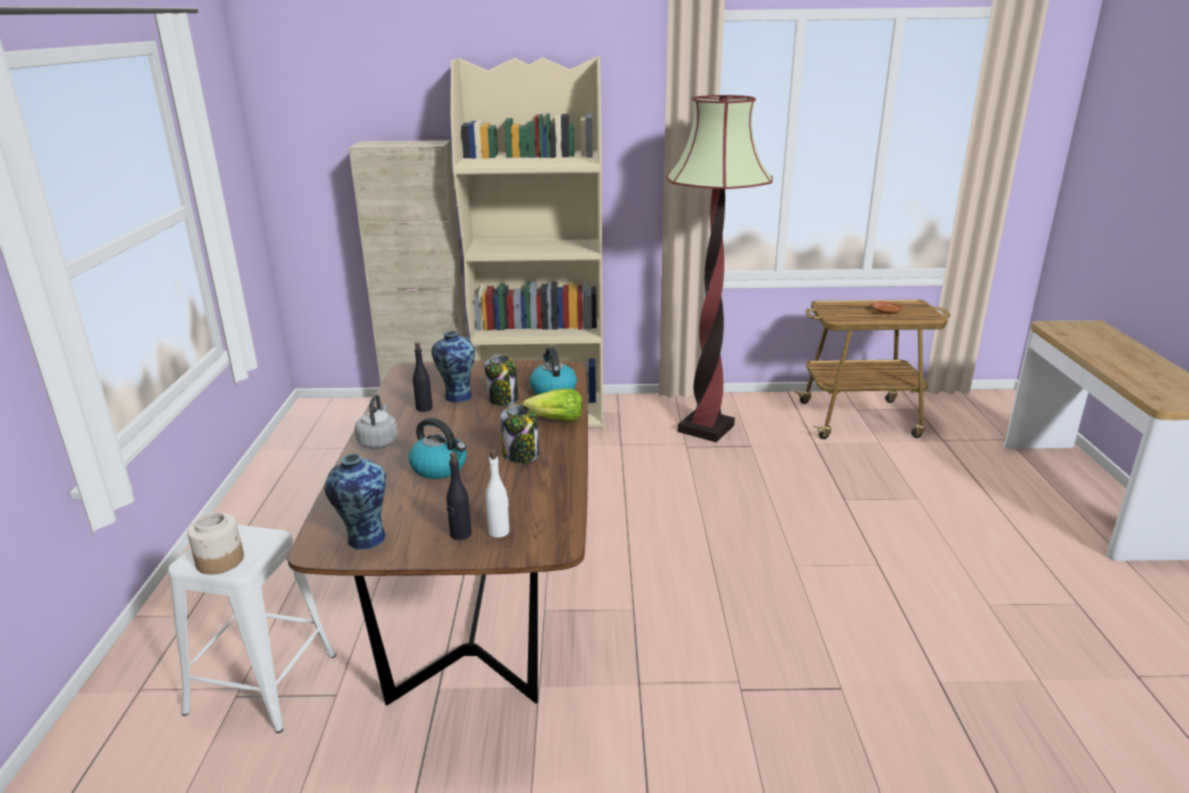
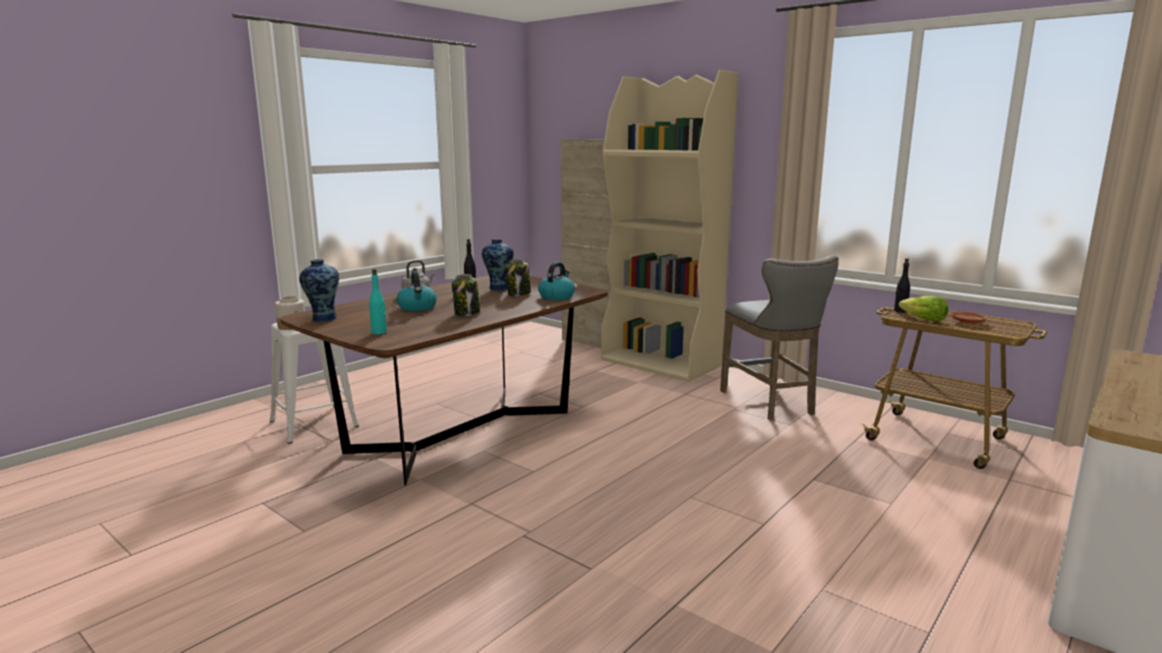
camera: 40 degrees right, 10 degrees down
(460, 534) = (361, 328): black bottle -> black bottle (900, 311)
(499, 531) = (379, 332): white bottle -> turquoise bottle
(556, 420) = (523, 306): lettuce -> lettuce (923, 320)
(706, 428) = (770, 404): floor lamp -> grey stool

